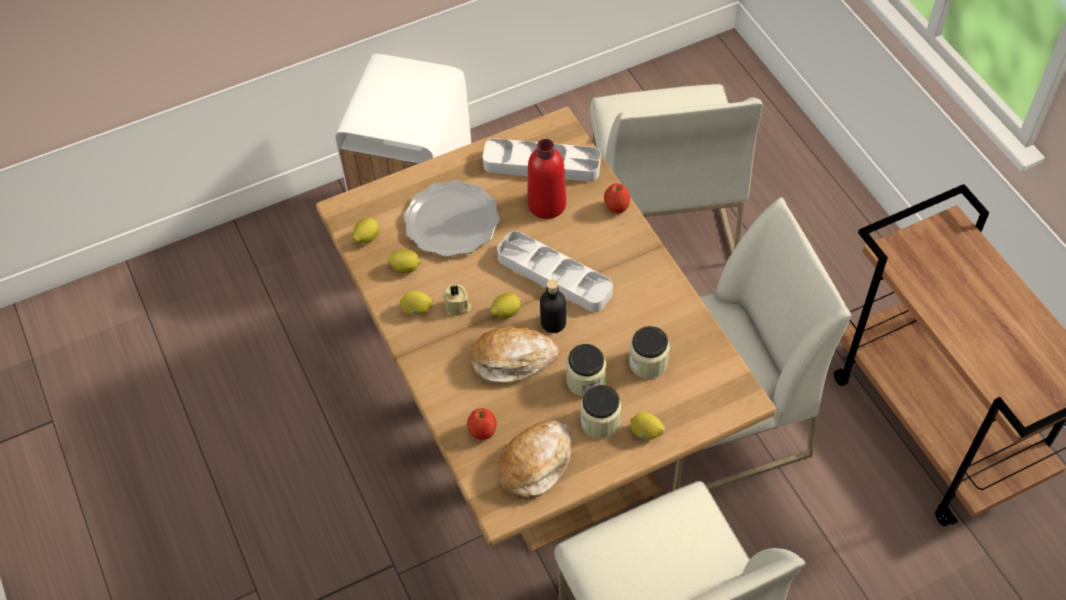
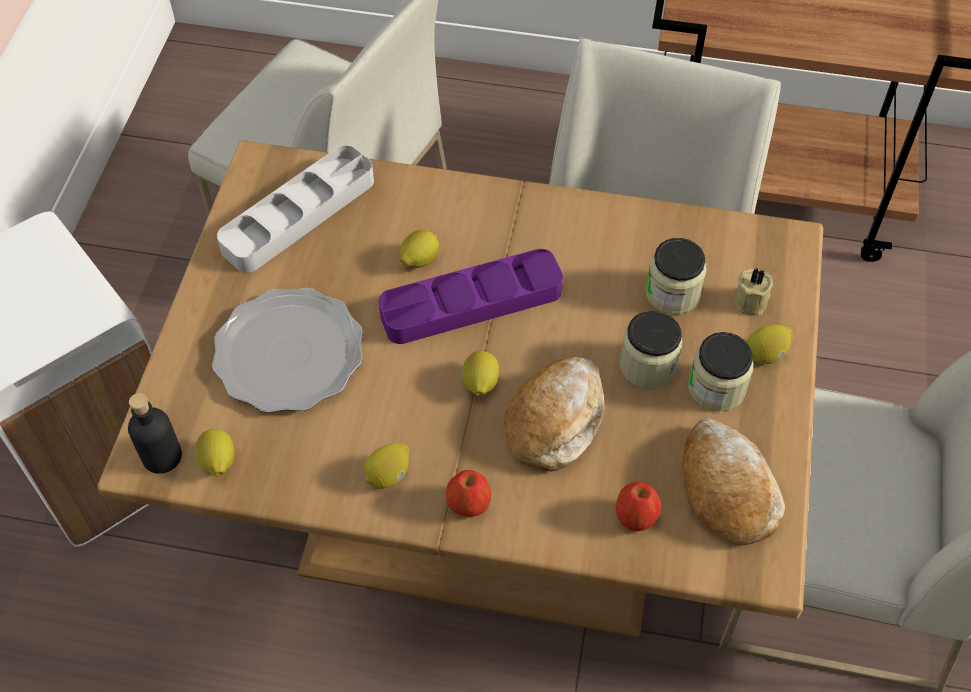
camera: 55 degrees left, 0 degrees up
(405, 267) = (309, 447): lemon -> lemon (419, 260)
(457, 307) = (425, 428): beige candle -> beige candle (752, 301)
(547, 204) = (361, 246): red bottle -> none
(553, 322) = (538, 346): black bottle -> black bottle (162, 456)
(554, 275) = (471, 303): grey tray -> purple tray
(616, 207) = (432, 187): apple -> apple (468, 505)

